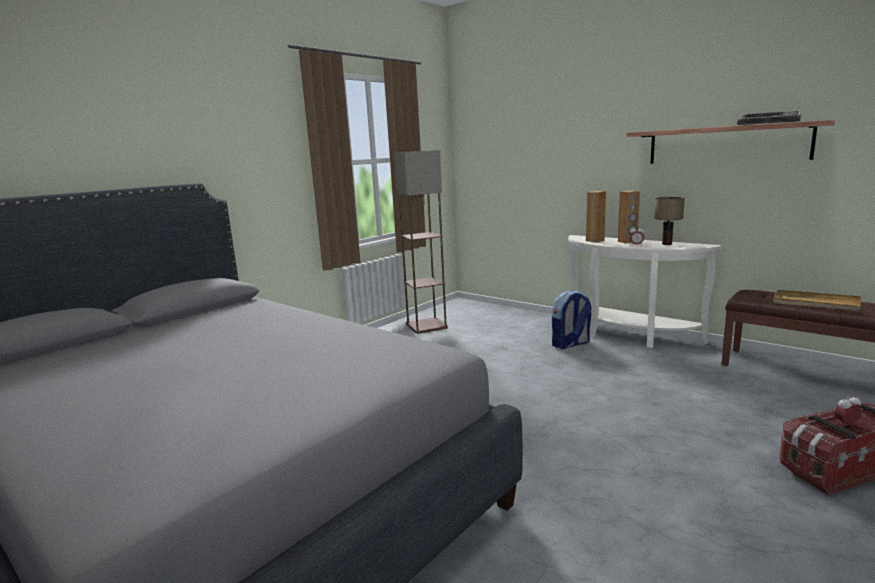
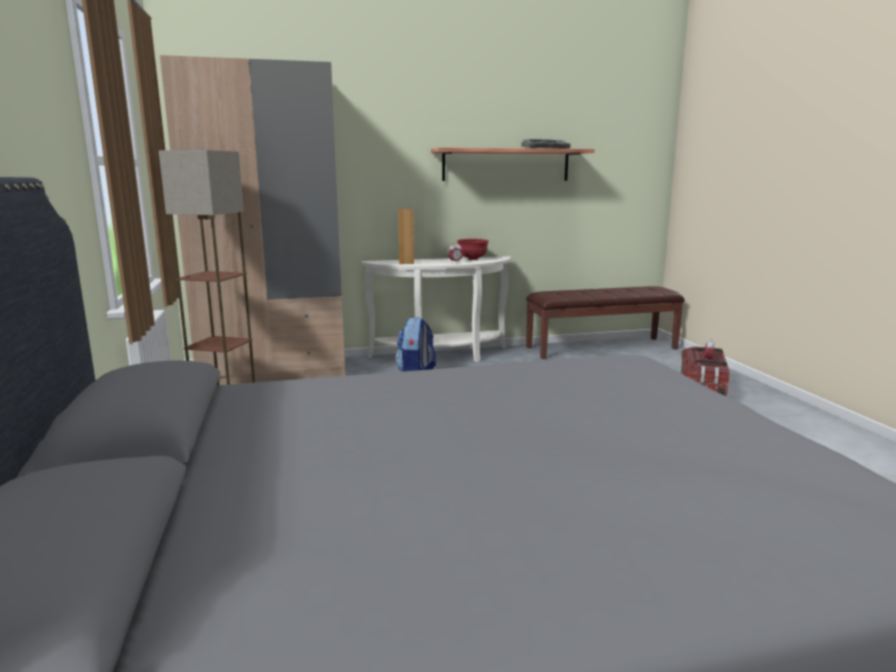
camera: 55 degrees left, 0 degrees up
(489, 314) = (275, 374): none -> beige wardrobe
(627, 242) = (436, 261): brown speaker -> none
(666, 244) = (472, 259): table lamp -> red bowl
(815, 303) = (592, 293): beige tray -> none

